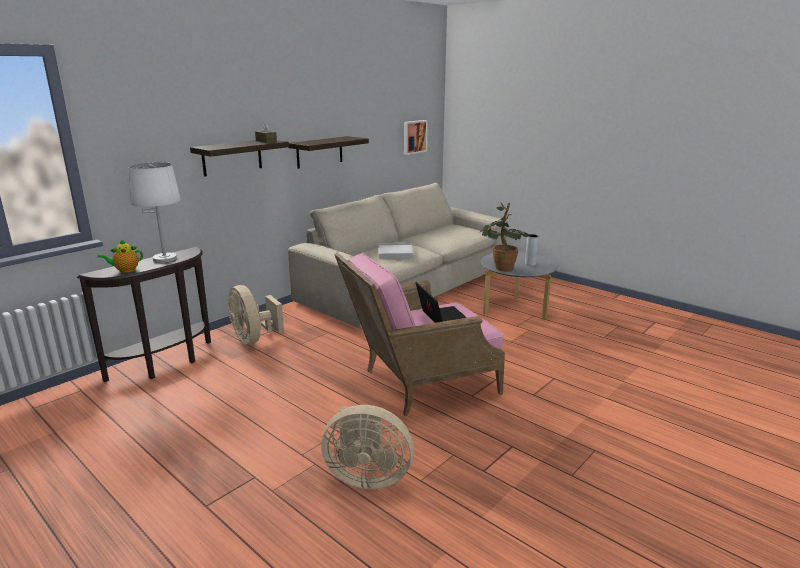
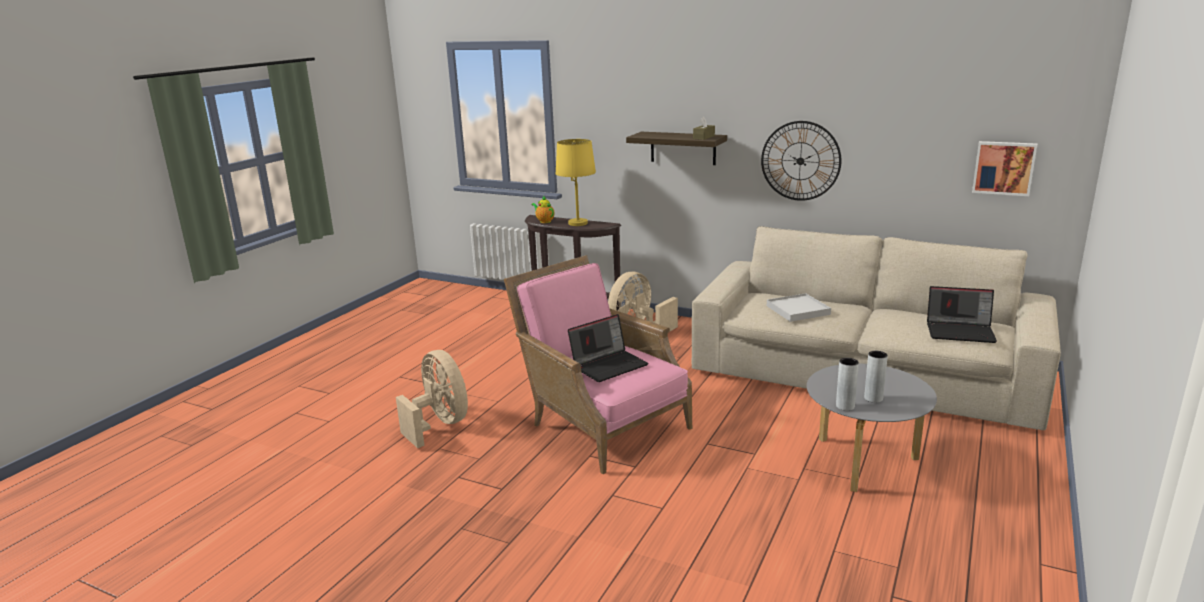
camera: 75 degrees right, 0 degrees up
(165, 259) = (578, 223): white table lamp -> yellow table lamp
(319, 152) = (800, 161): shelf -> wall clock
(367, 476) = (440, 424): beige fan -> beige fan turned 150 degrees clockwise
(460, 231) = (961, 331): none -> laptop
(501, 267) = (833, 379): potted plant -> none
(538, 271) = (845, 406): none -> grey vase

